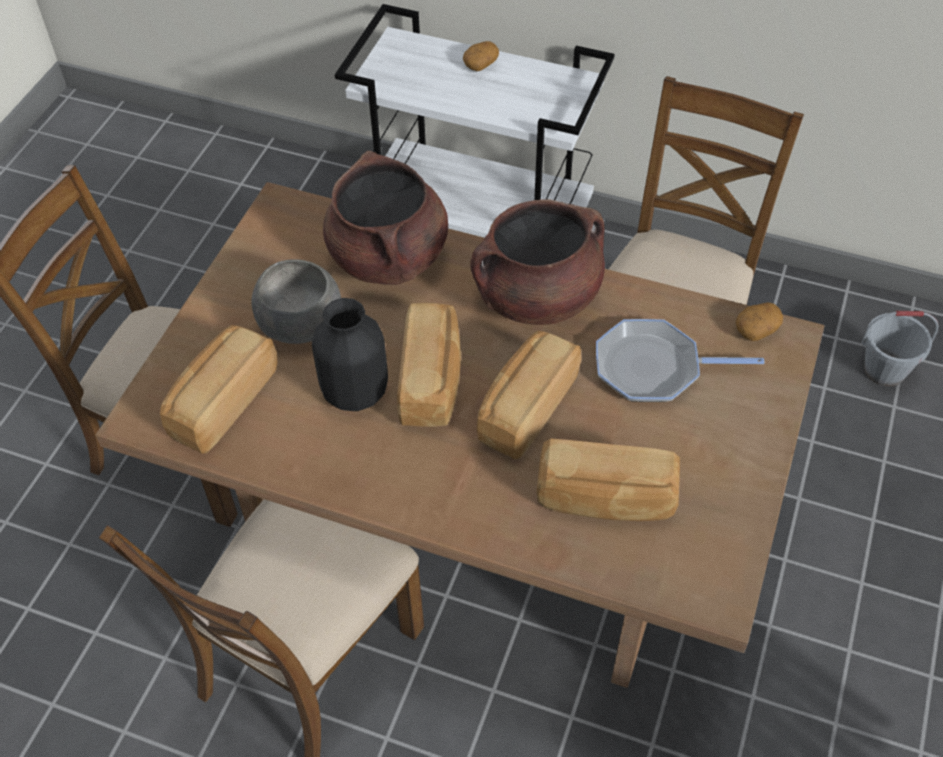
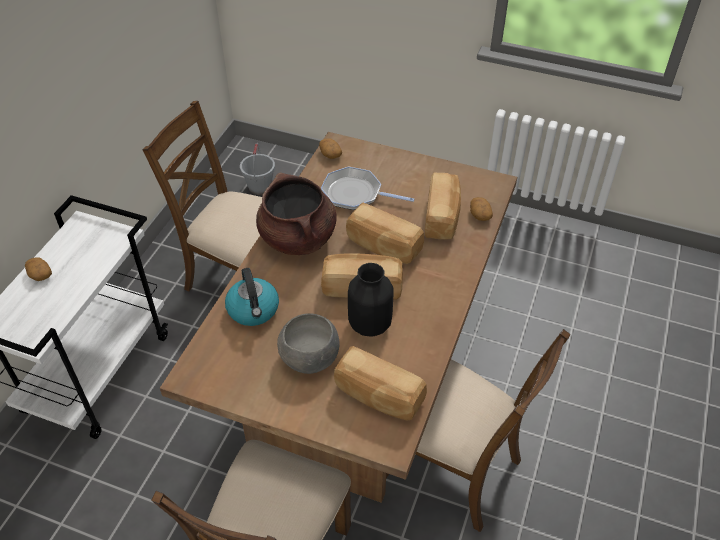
camera: 90 degrees left, 5 degrees down
(389, 257) = (253, 310): brown cooking pot -> kettle
(619, 561) = (479, 215): none -> potato
(653, 368) = (355, 194): frying pan -> frying pan turned 105 degrees clockwise

